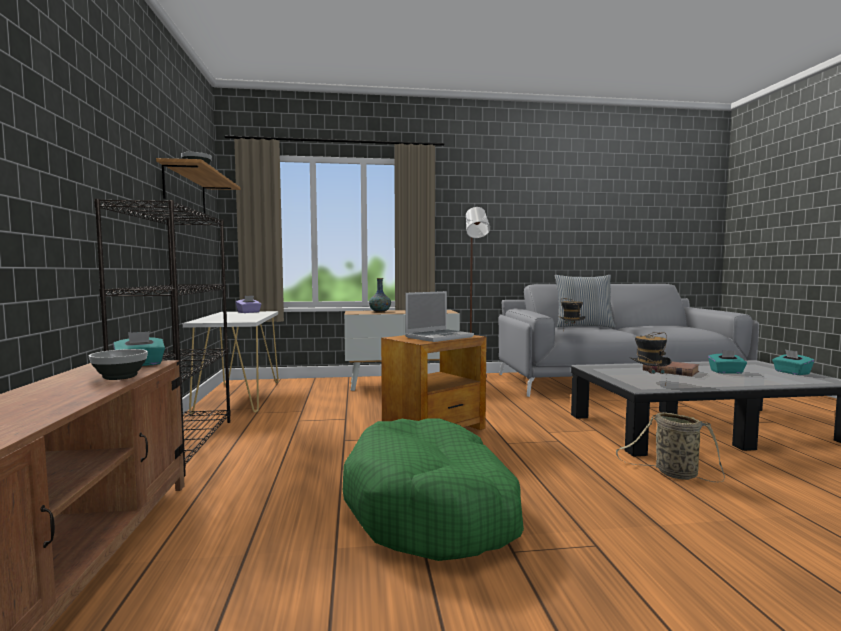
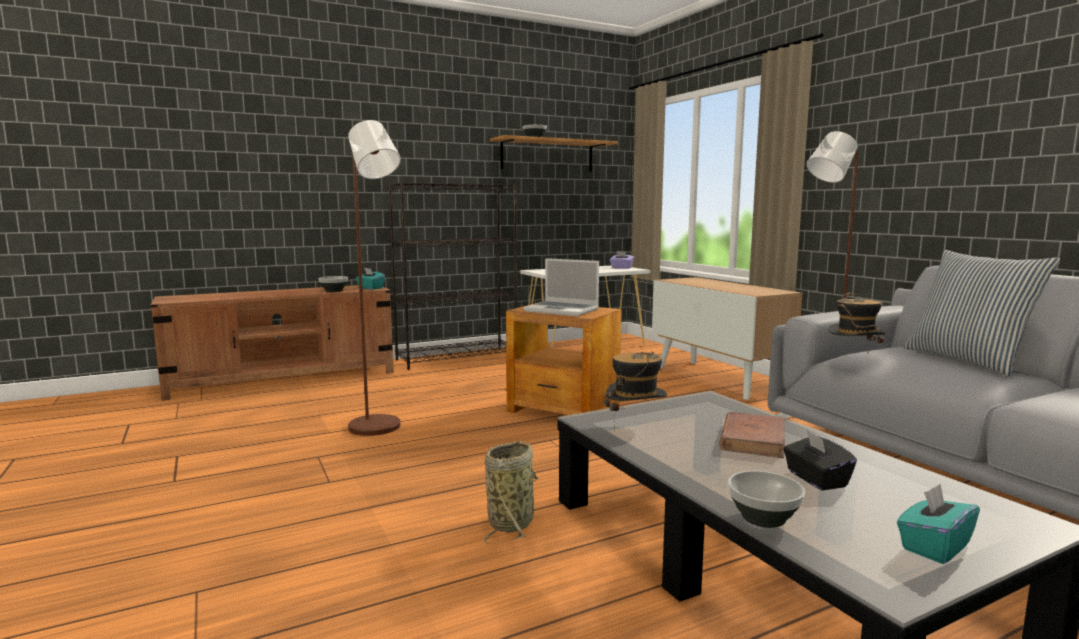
camera: 70 degrees right, 5 degrees up
(380, 312) = (701, 282): vase -> none
(432, 509) = (379, 429): green dog bed -> brown floor lamp
(726, 372) = (816, 479): turquoise tissue box -> black tissue box
(786, 383) = (763, 518): none -> bowl

